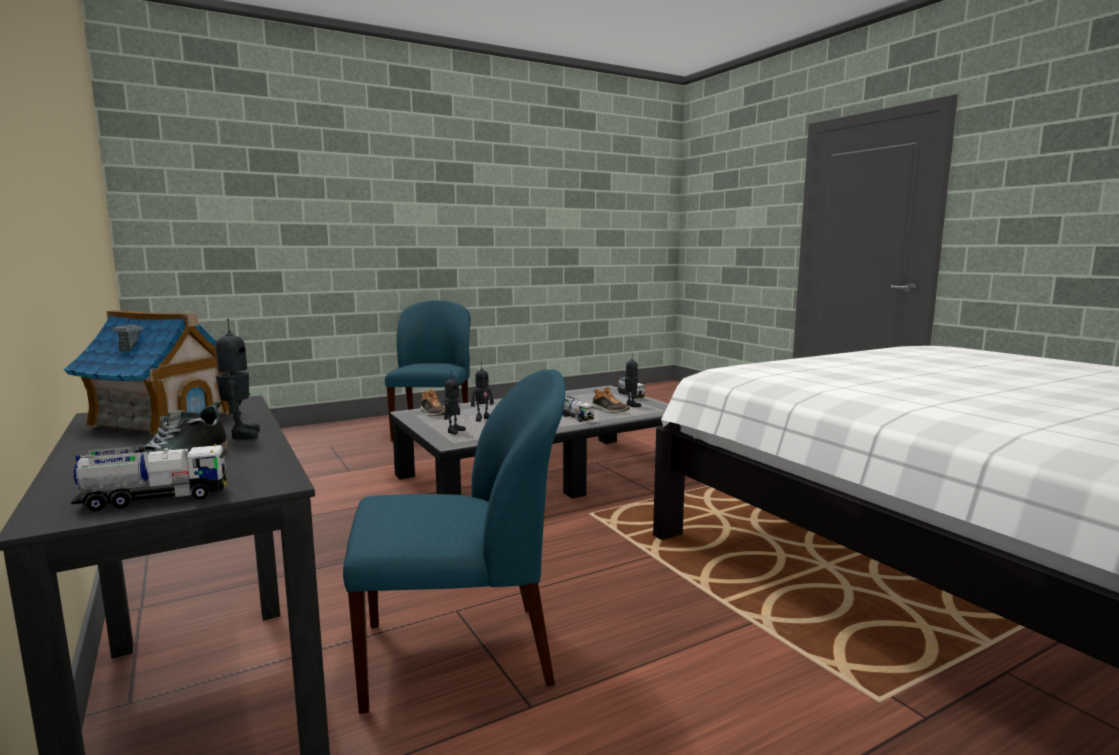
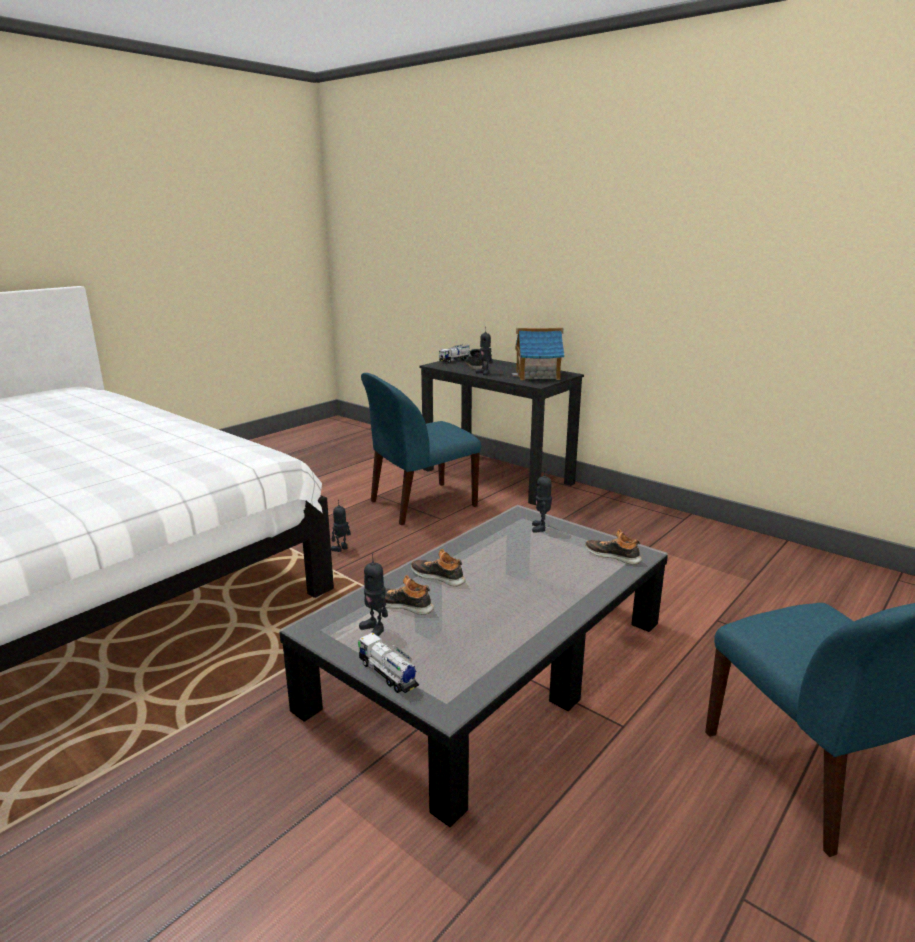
camera: 160 degrees right, 10 degrees up
(483, 419) = (542, 554): toy robot -> toy robot (341, 549)
(574, 417) = (438, 576): toy truck -> shoe

